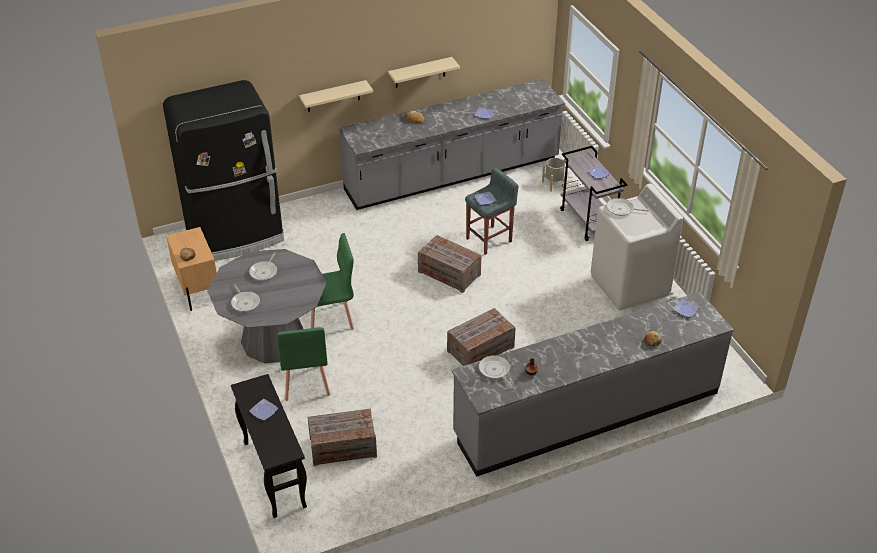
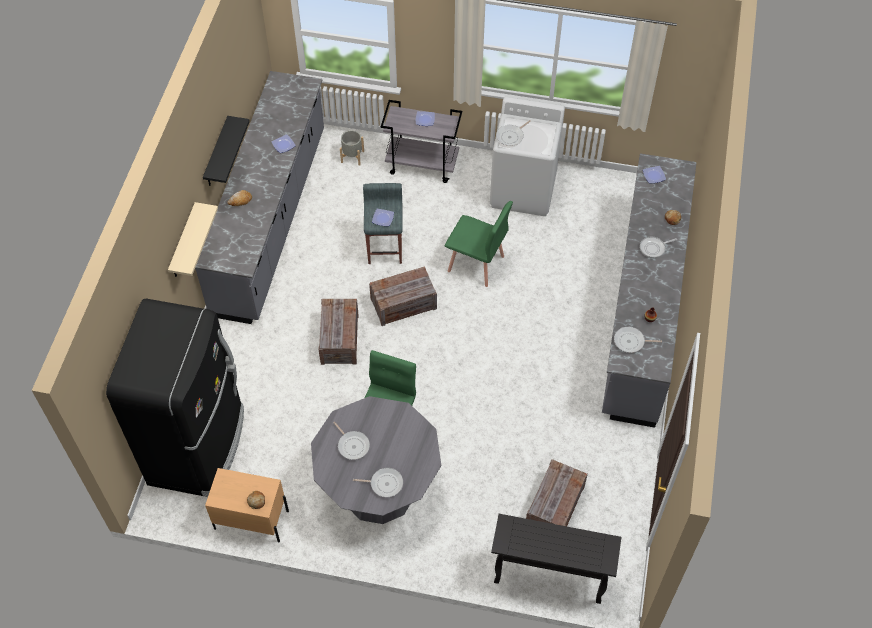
camera: 55 degrees left, 15 degrees up
(264, 411) = (545, 540): plate -> none
(305, 382) = (454, 493): green chair -> green chair (476, 264)
(420, 72) = (217, 153): beige shelf -> black shelf
(480, 349) = (516, 338): crate -> crate (339, 339)
(607, 343) = (654, 248): none -> frying pan

